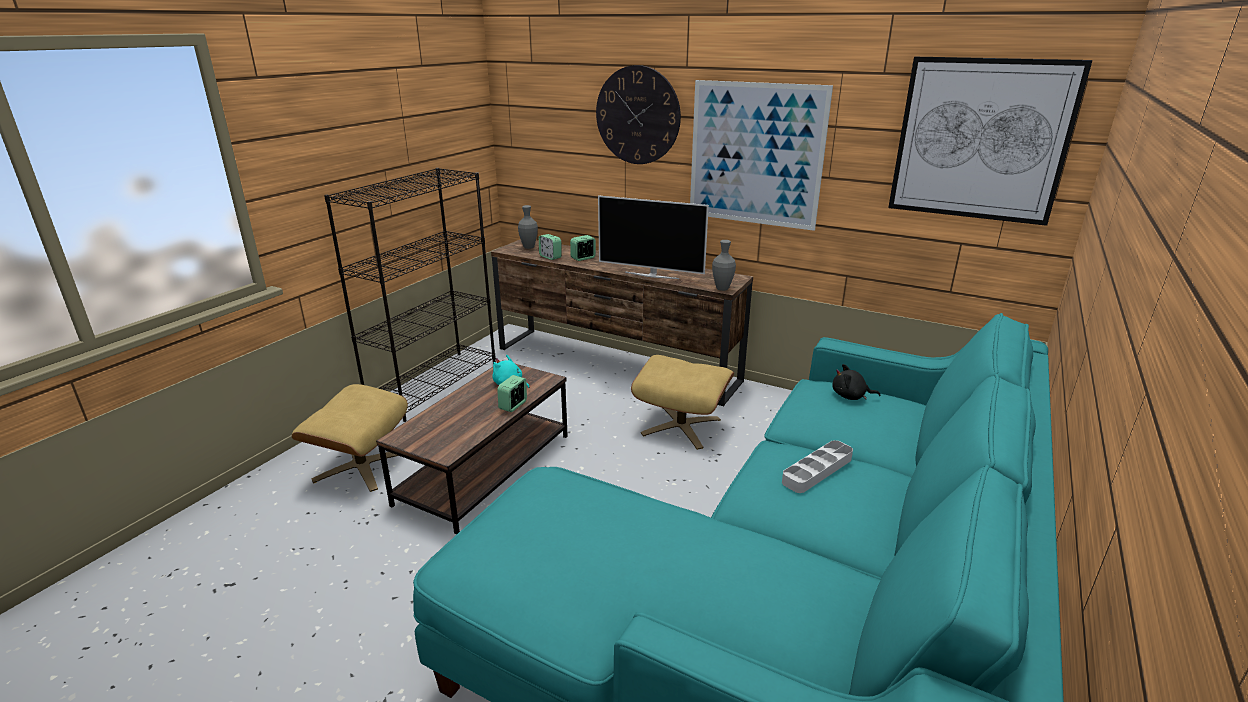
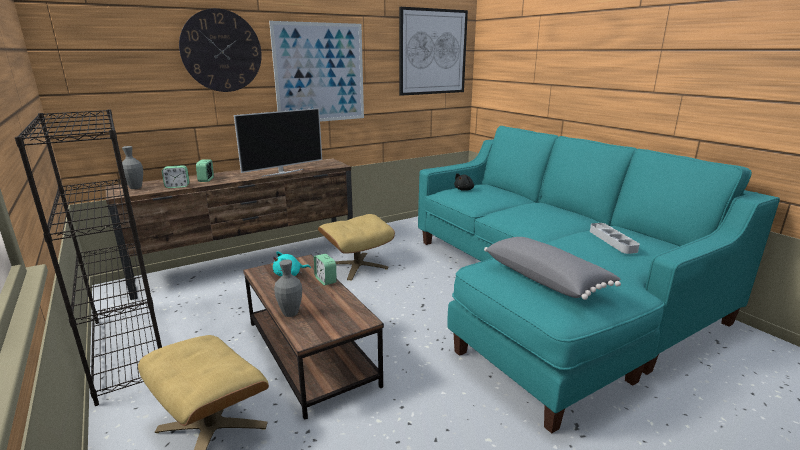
camera: 60 degrees left, 5 degrees down
(541, 531) = (546, 279): none -> grey pillow
(722, 288) = (338, 165): grey vase -> grey vase (290, 313)
(817, 470) = (526, 211): grey tray -> grey tray (612, 241)

